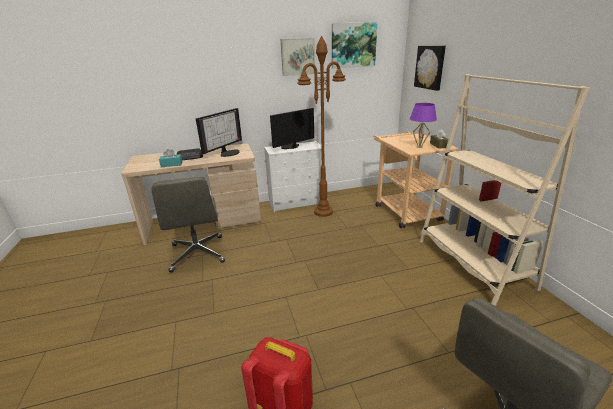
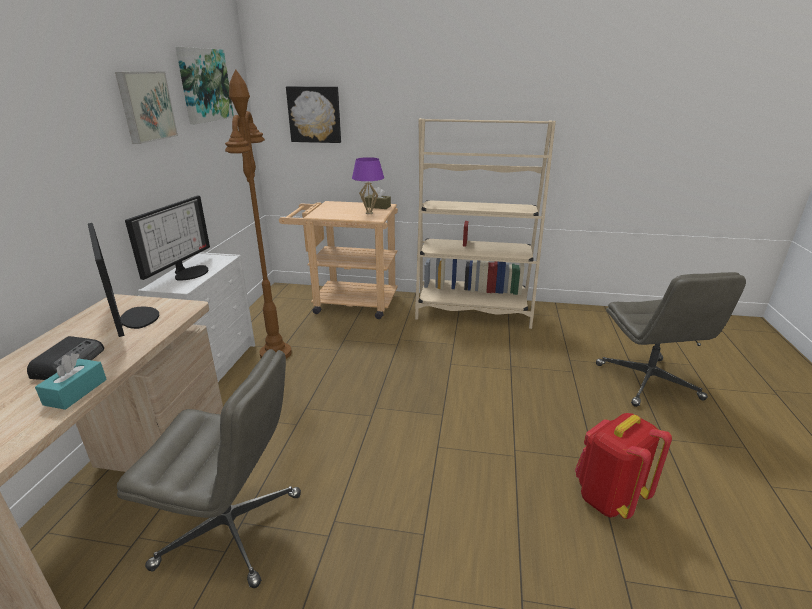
camera: 65 degrees left, 0 degrees up
(291, 147) = (188, 272): monitor -> monitor turned 150 degrees counterclockwise

